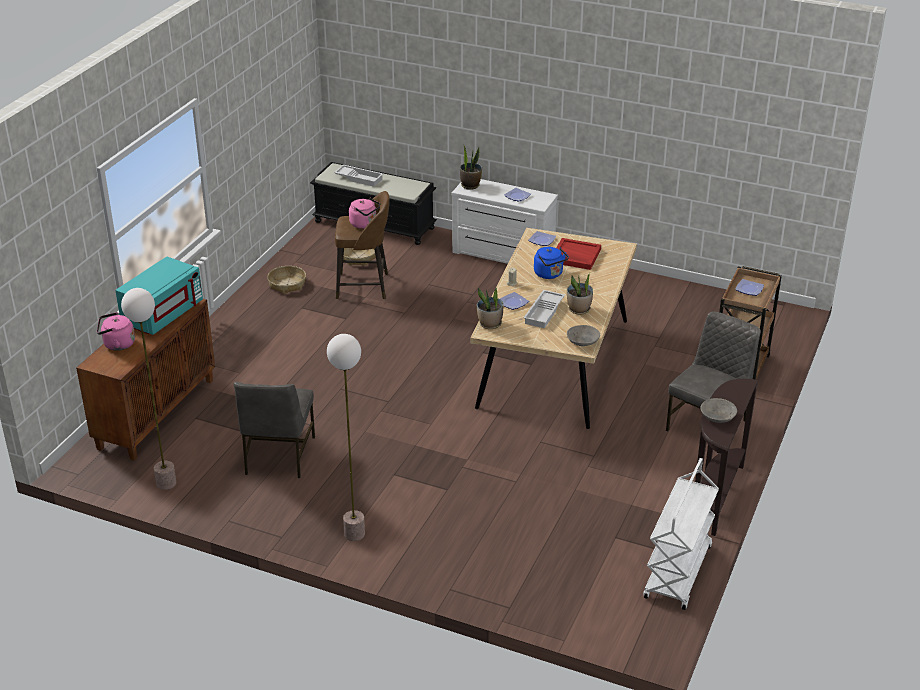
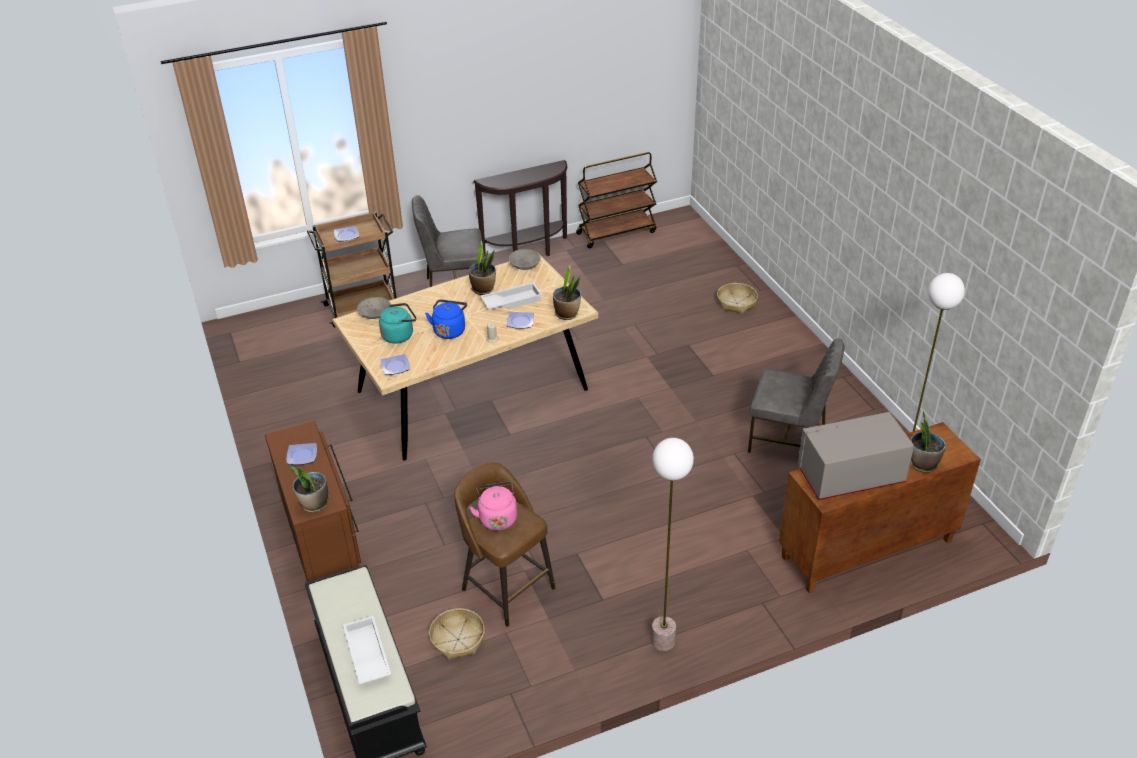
camera: 135 degrees left, 5 degrees up
(117, 344) = (922, 464): pink kettle -> potted plant
(162, 314) = (850, 477): turquoise microwave -> grey microwave
(278, 456) = (788, 440): grey chair -> grey chair turned 60 degrees clockwise
(287, 284) = (580, 649): basket -> basket (736, 303)
(354, 534) = (787, 351): floor lamp -> floor lamp (663, 641)
(502, 255) = (323, 535): white dresser -> brown dresser
(575, 256) = (399, 335): red tray -> turquoise kettle
(678, 573) = (616, 232): white cart -> brown cart
(717, 417) = (539, 174): grey bowl -> grey bowl (375, 314)

